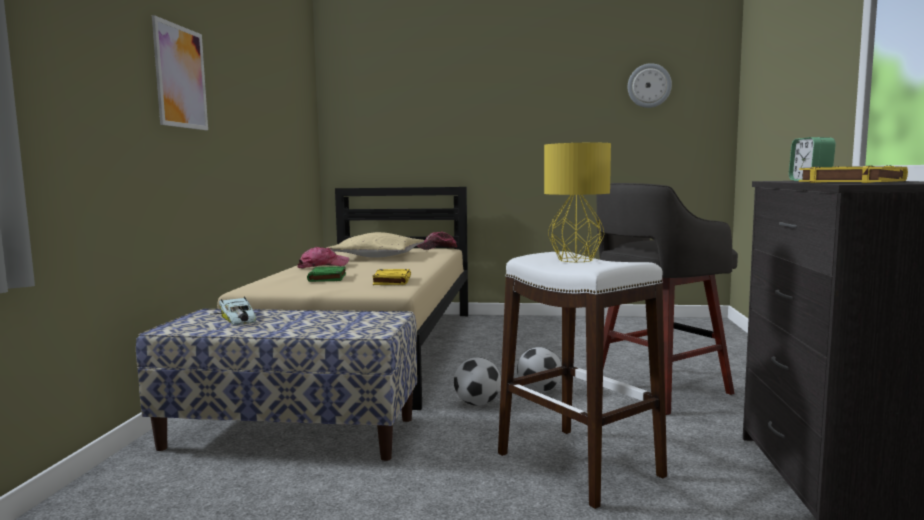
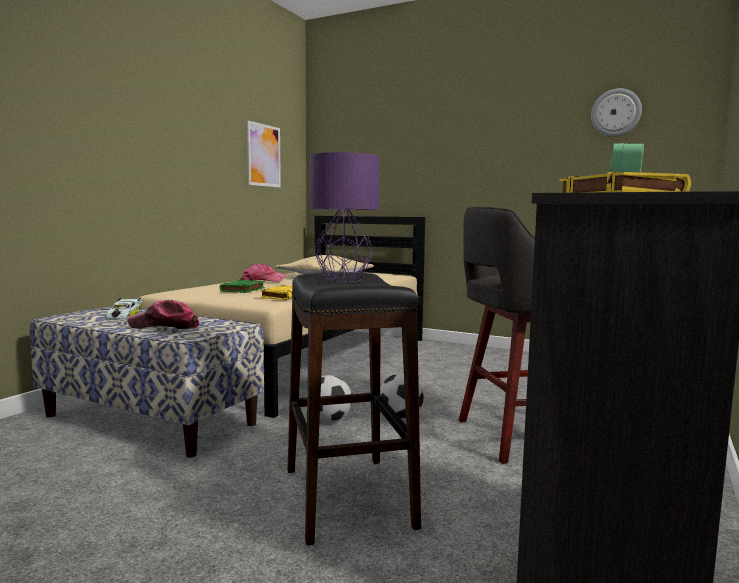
camera: 20 degrees right, 0 degrees up
(180, 77) = (120, 112): picture -> picture (263, 155)
(436, 248) = (390, 273): cap -> cap (164, 326)
(575, 260) = (342, 280): yellow table lamp -> purple table lamp
(577, 464) = (346, 496): white stool -> black stool

